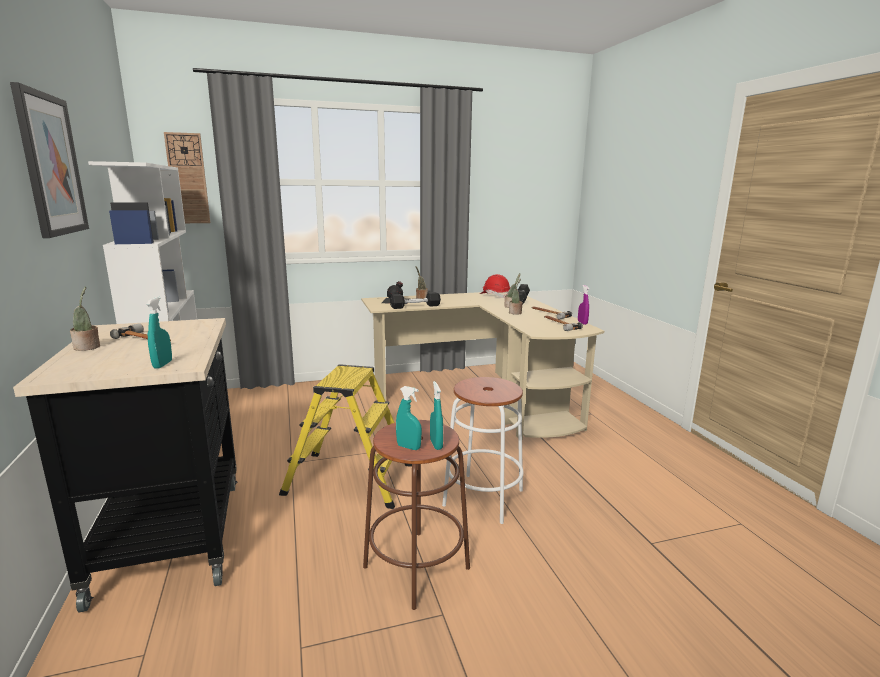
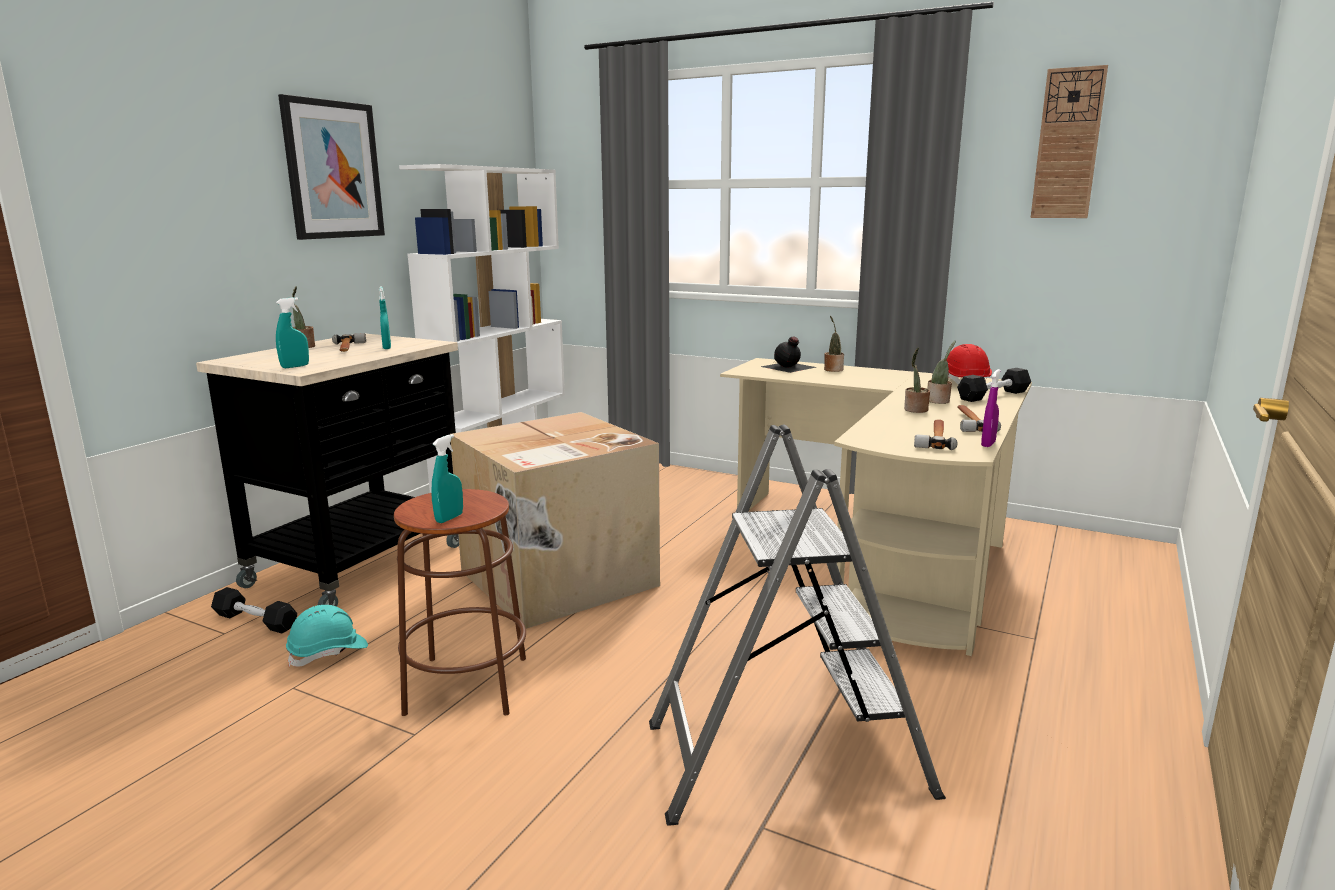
camera: 45 degrees right, 0 degrees up
(188, 179) = (581, 183): wall clock -> wall clock (1068, 144)
(279, 608) = (328, 652): none -> turquoise hard hat
(349, 479) = (557, 580): yellow step ladder -> cardboard box
(408, 447) = (424, 511): turquoise spray bottle -> turquoise spray bottle (387, 348)
(415, 306) = (792, 377): black dumbbell -> black dumbbell (255, 621)
(483, 497) = (652, 661): white stool -> none
(606, 509) = (783, 757): none -> grey step ladder

